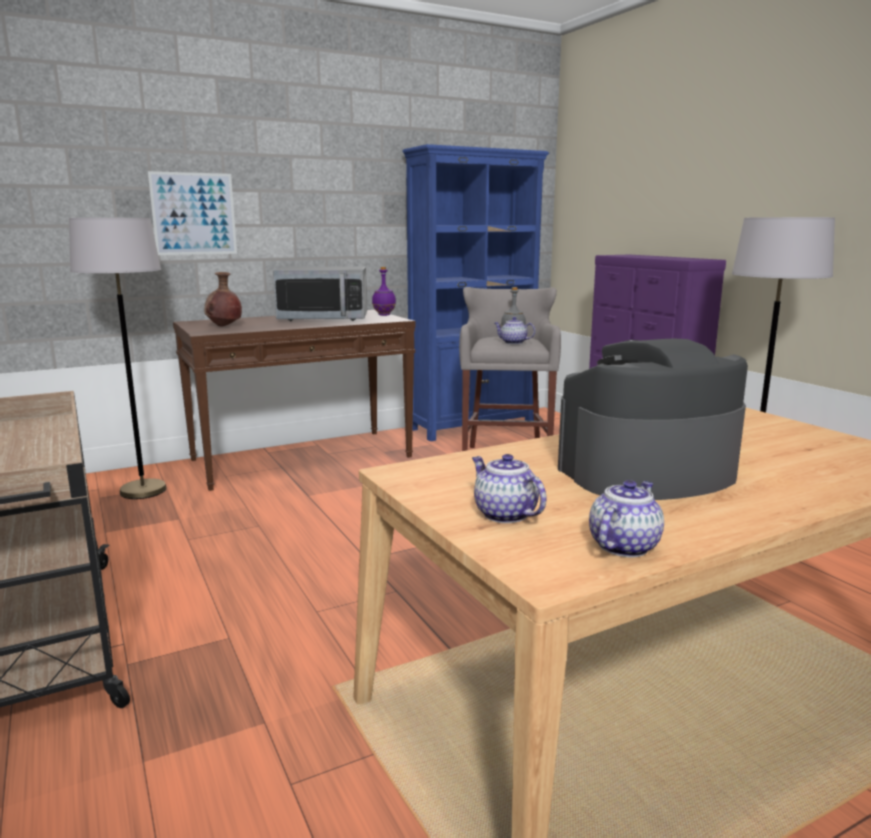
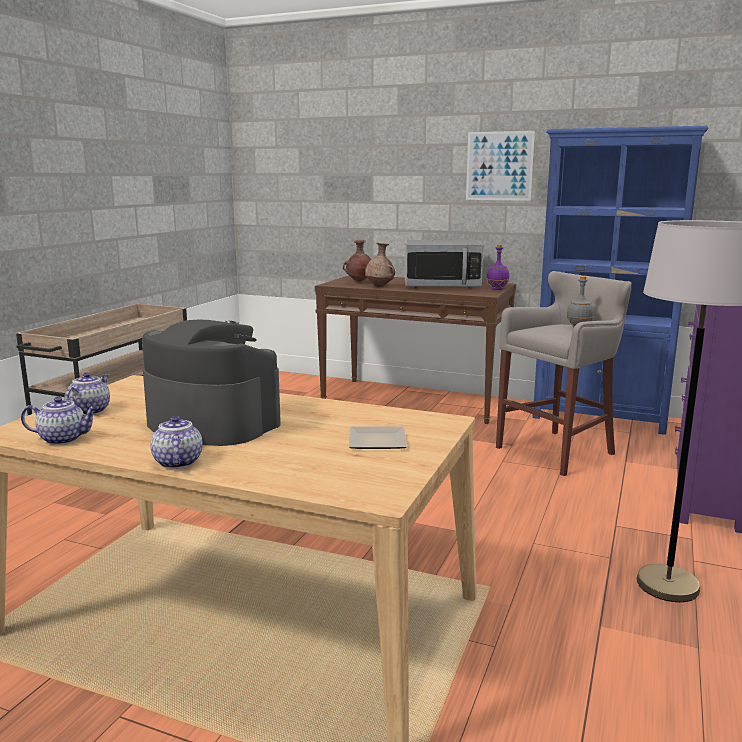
camera: 50 degrees right, 0 degrees up
(143, 491) = (293, 391): grey floor lamp -> none
(194, 214) = (372, 193): picture -> picture (499, 166)
(270, 327) = (380, 286): none -> brown vase
(323, 318) = (442, 285): microwave -> microwave turned 45 degrees counterclockwise
(513, 342) = (554, 332): teapot -> teapot (177, 462)
(773, 436) = (379, 441): none -> plate

